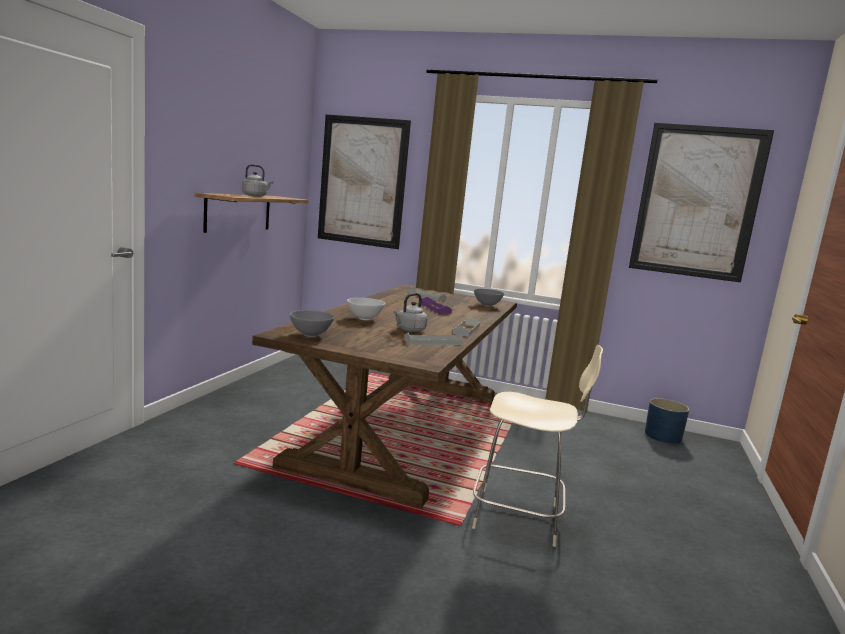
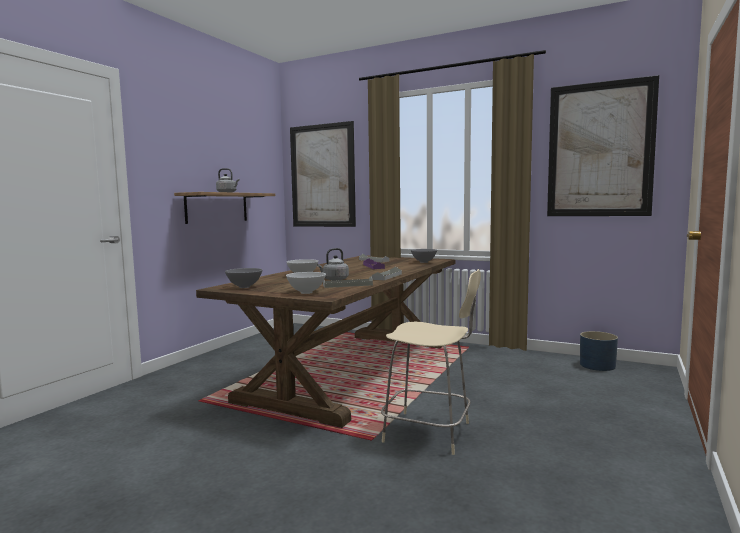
camera: 10 degrees right, 5 degrees down
(396, 352) = (306, 292): none -> white bowl

